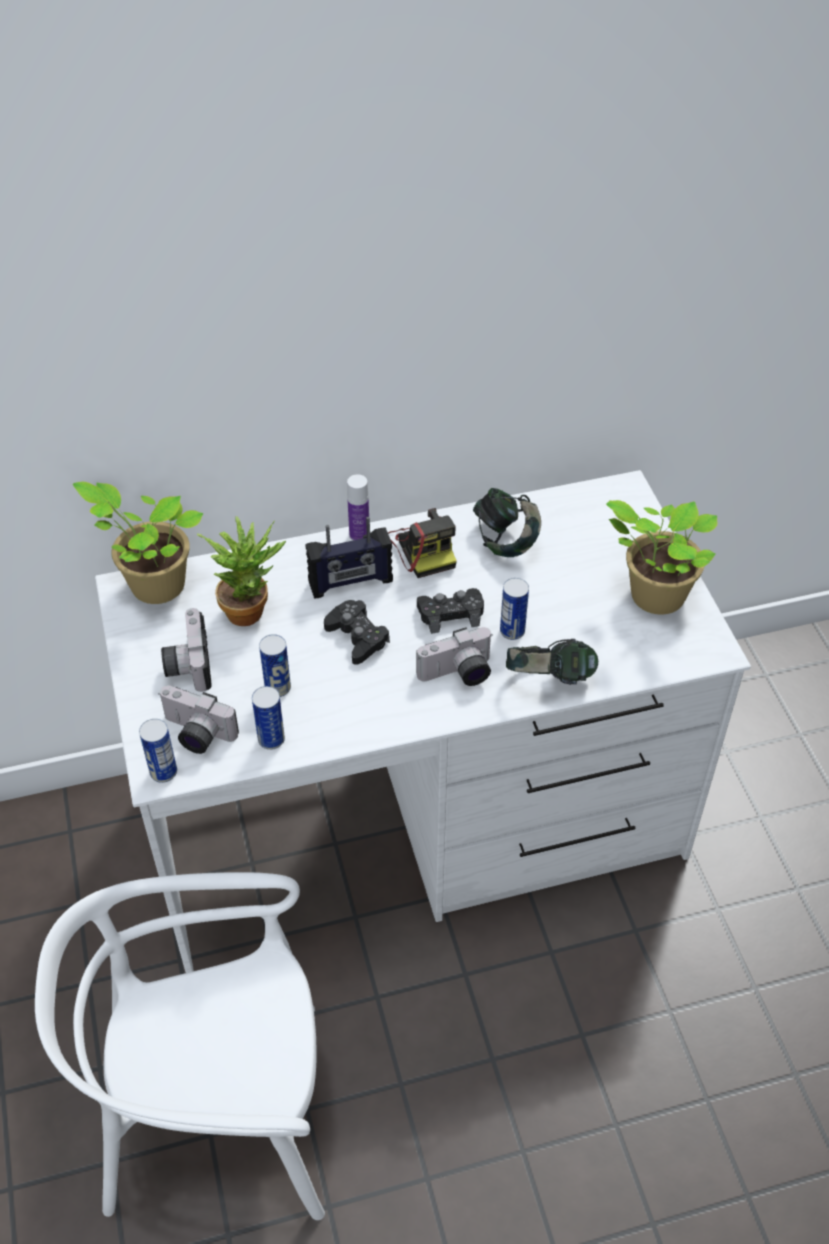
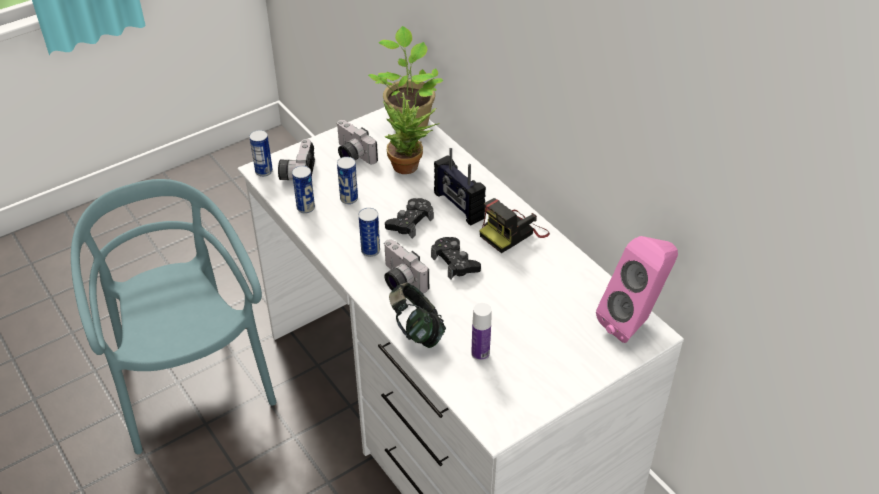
camera: 70 degrees right, 5 degrees down
(187, 663) = (351, 155): camera -> camera turned 105 degrees counterclockwise
(218, 1116) = (190, 381): white chair -> turquoise chair
(359, 535) = (506, 198): bottle -> bottle (480, 353)
(506, 540) = (547, 274): headphones -> none
(512, 631) = (455, 299): can -> can (370, 250)
(606, 497) = (633, 323): none -> pink speaker
(653, 596) = (537, 375): potted plant -> none

